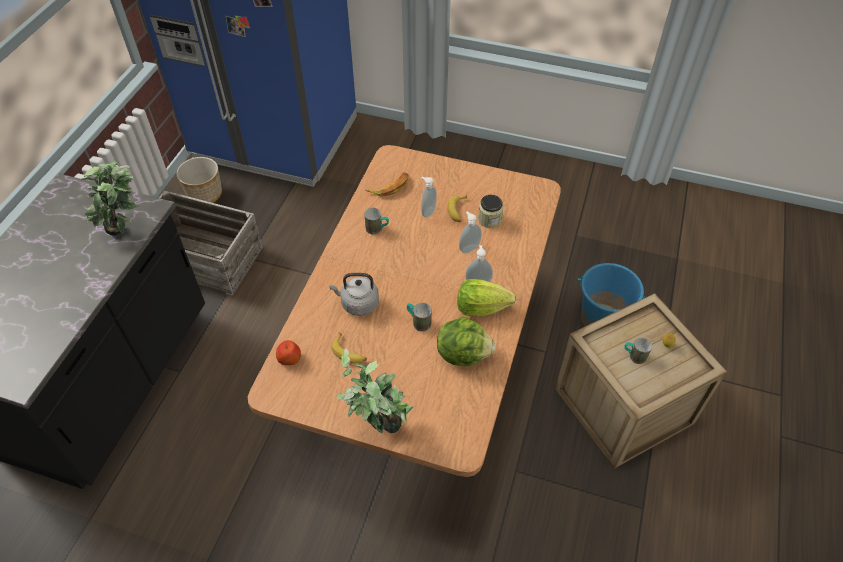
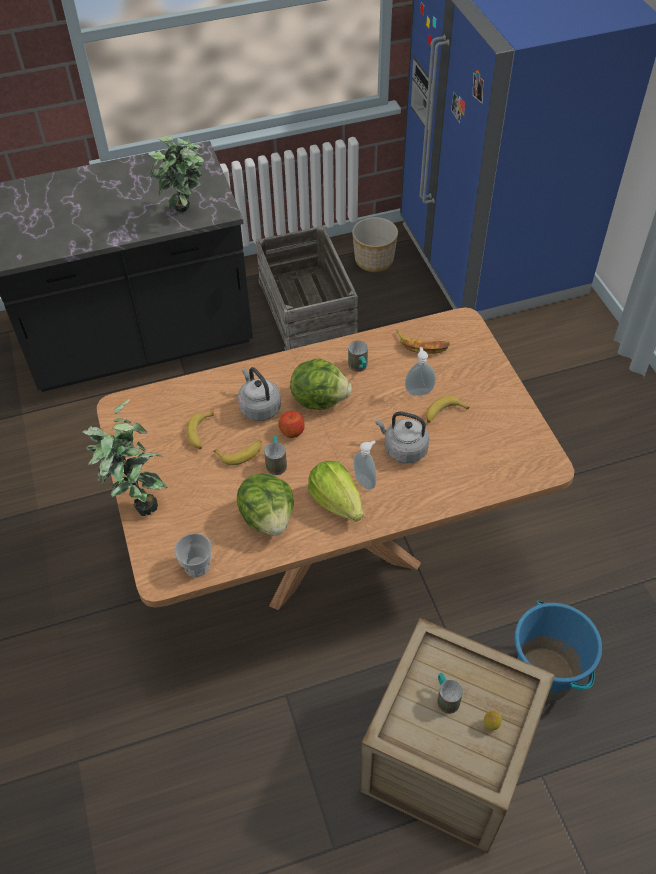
camera: 55 degrees right, 0 degrees up
(289, 358) = (162, 398): apple -> apple (292, 431)
(384, 266) = (319, 399): none -> lettuce
(391, 338) = (241, 454): none -> banana
(468, 248) = (403, 449): soap dispenser -> grey kettle
(470, 420) = (197, 566): none -> cup
(489, 220) = (458, 445): jar -> none

